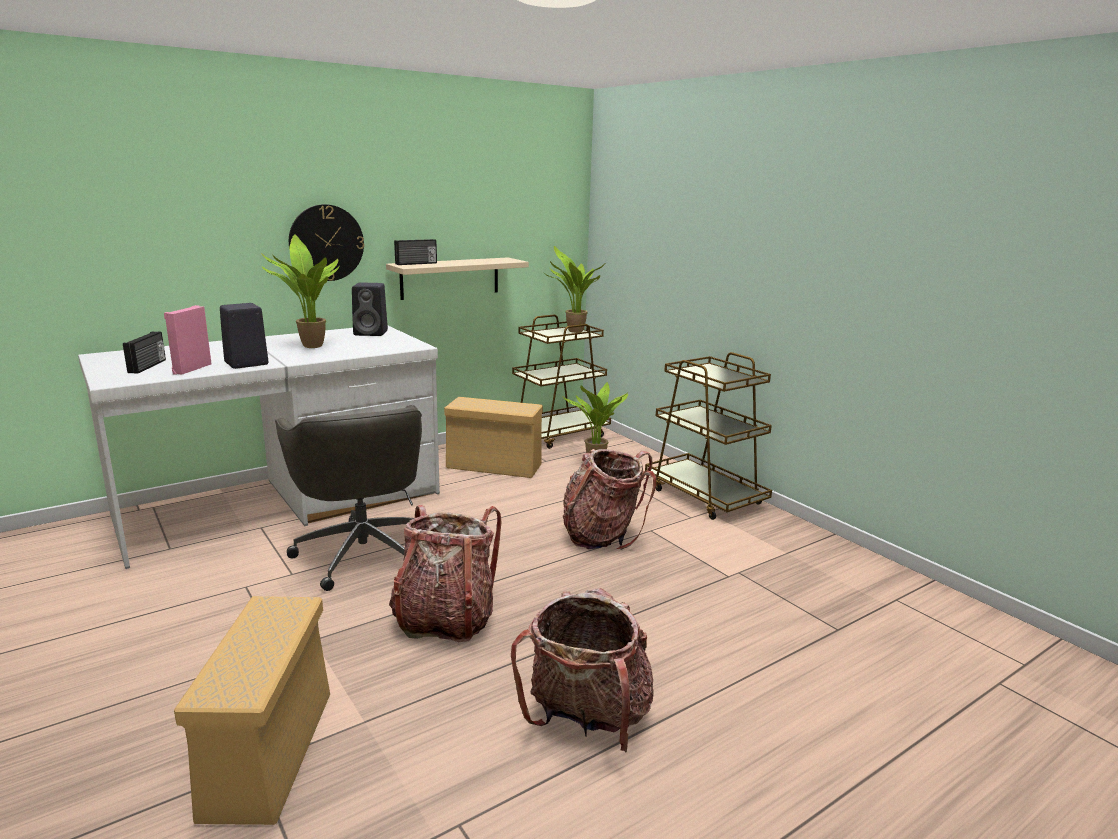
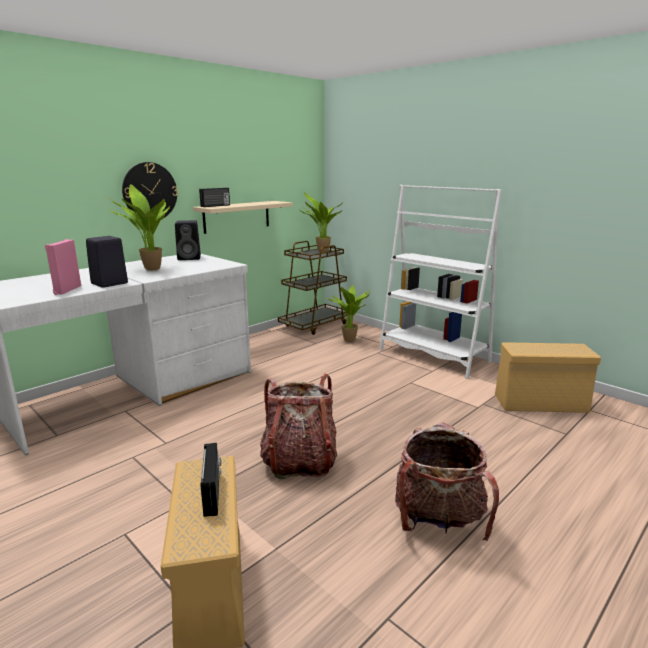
camera: 10 degrees left, 0 degrees up
(148, 366) = (29, 290): radio -> radio (213, 493)
(362, 552) = (213, 420): grey office chair -> none
(495, 466) = (282, 350): beige storage box -> beige storage box (542, 403)
(603, 535) = (380, 389): backpack -> none
(705, 496) = (433, 356): brown cart -> white bookcase

